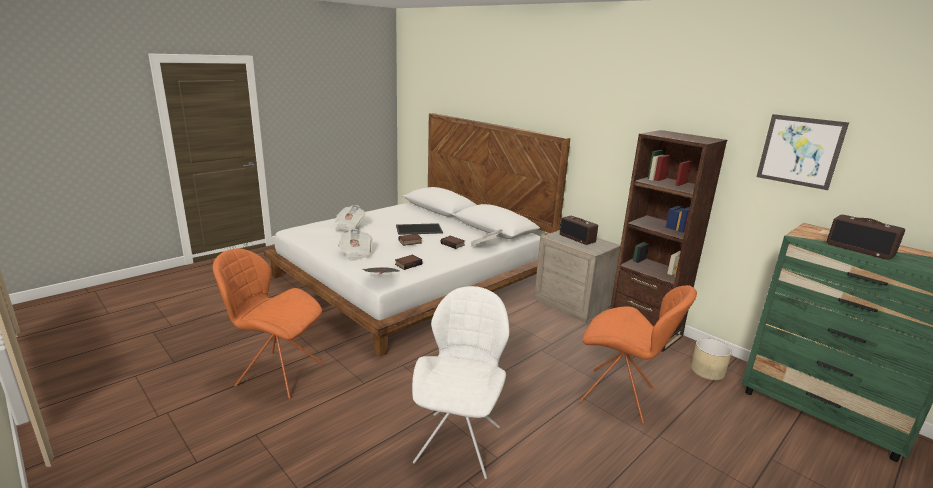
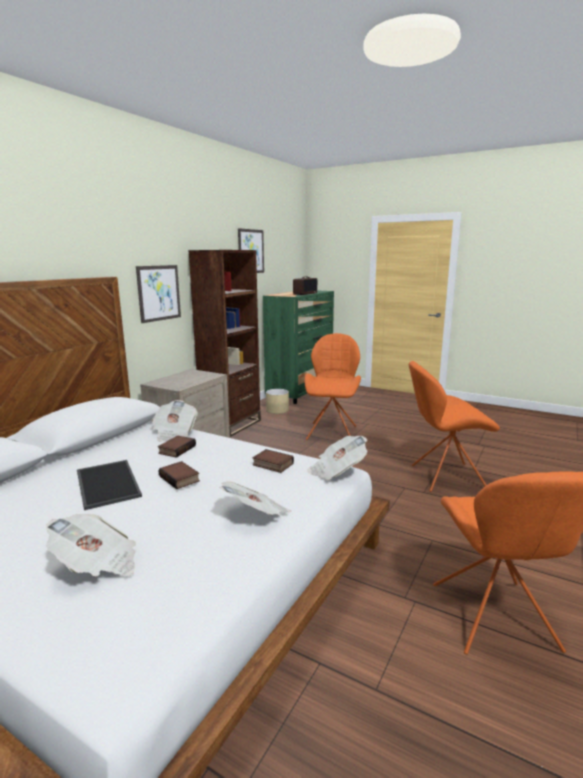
camera: 105 degrees left, 5 degrees down
(459, 441) = (444, 477): white chair -> orange chair
(577, 238) = (179, 379): radio -> none
(616, 163) = (159, 293): none -> picture

